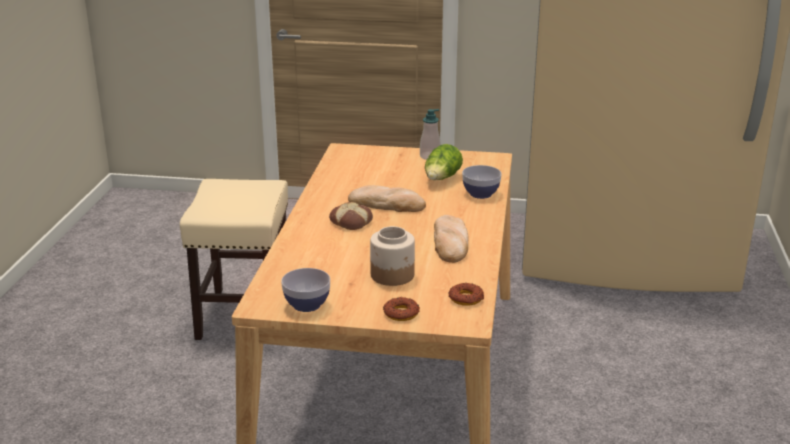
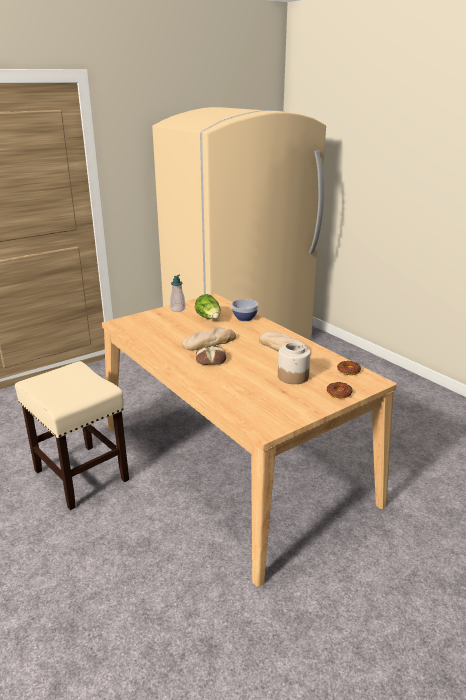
camera: 45 degrees left, 0 degrees up
(307, 305) = (287, 414): bowl -> none

